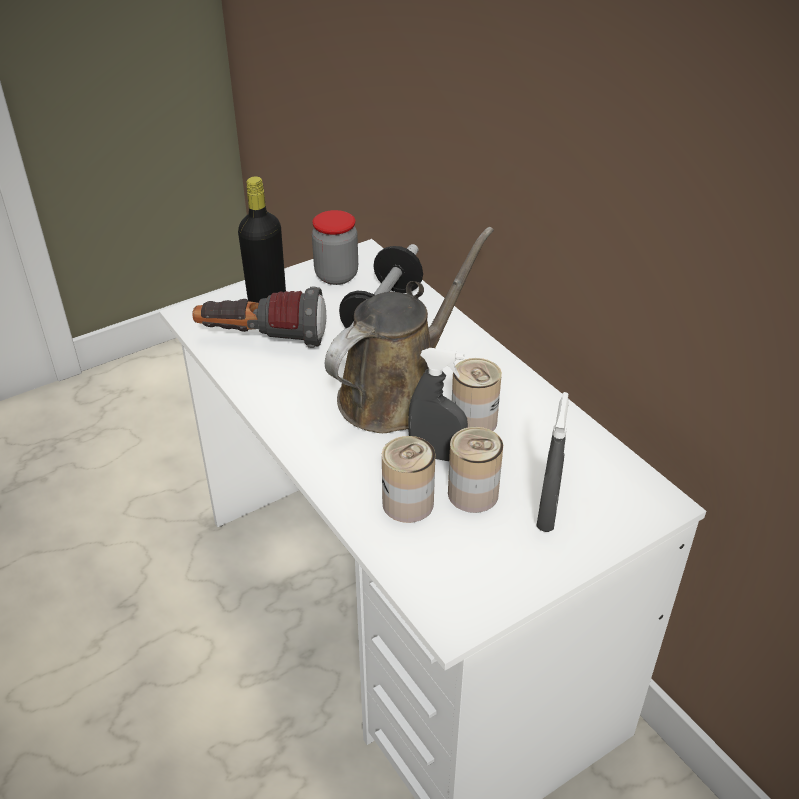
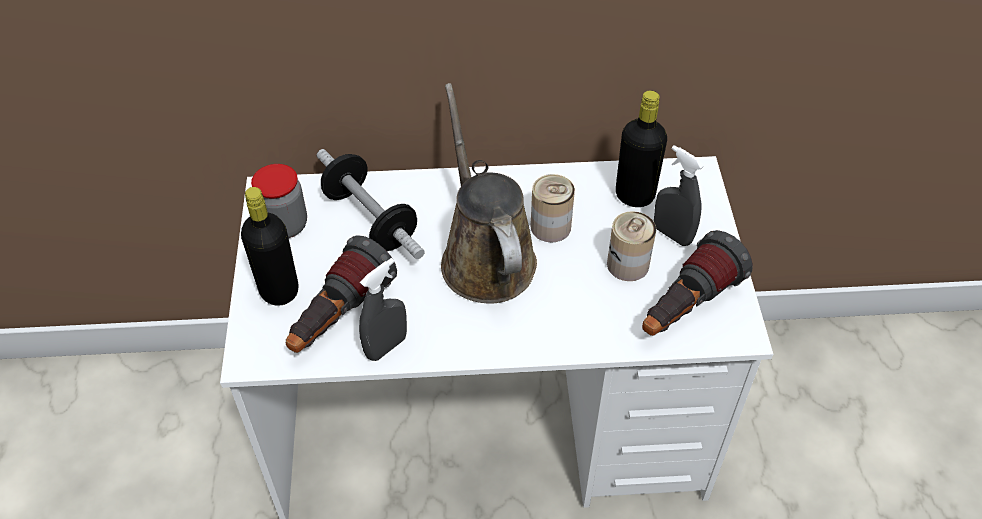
camera: 60 degrees left, 10 degrees up
(408, 503) = (614, 306): can -> none
(436, 455) = (573, 266): grey spray bottle -> grey spray bottle (386, 347)
(450, 561) = (685, 308): none -> flashlight
(575, 465) = (634, 195): none -> black bottle

